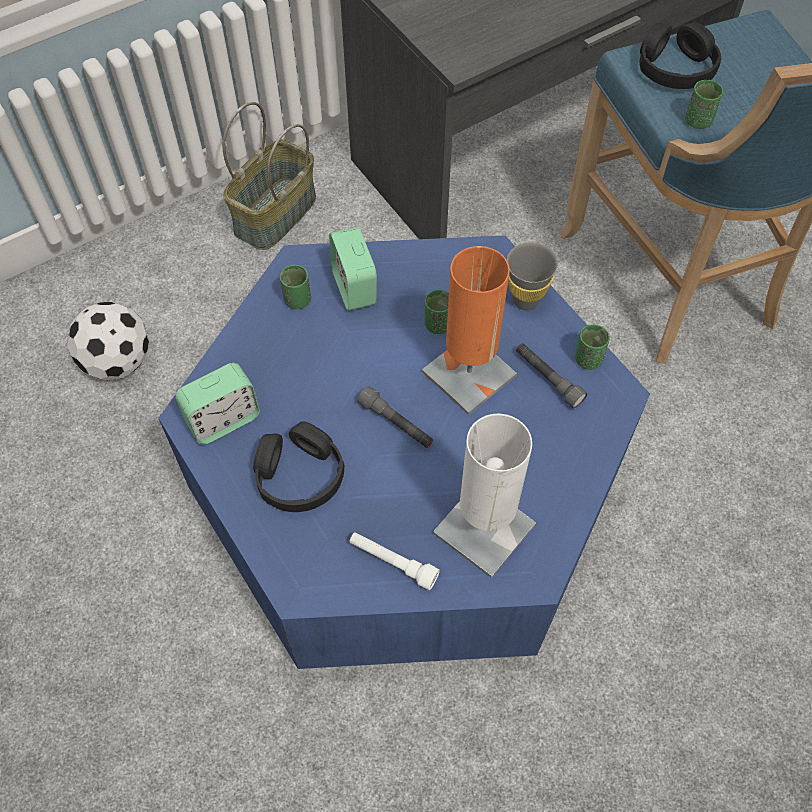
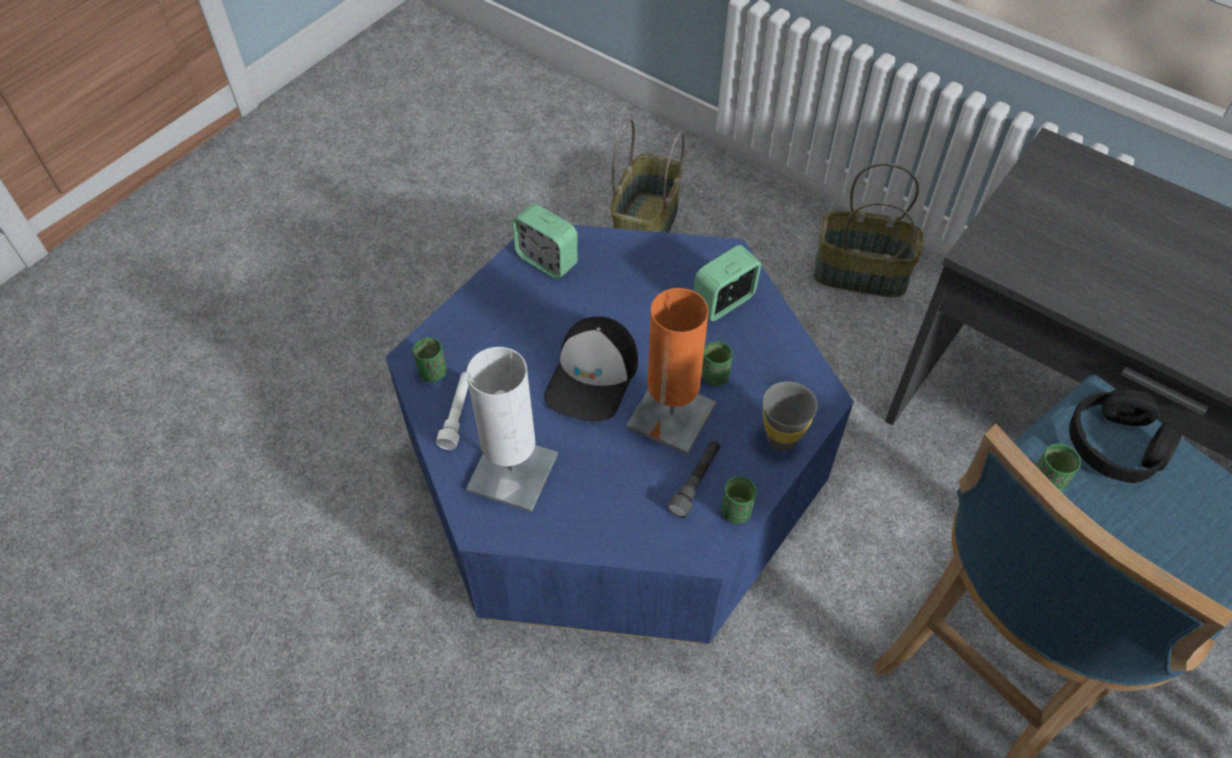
camera: 70 degrees right, 5 degrees down
(119, 362) = (646, 227): football -> basket
(297, 300) = (688, 267): green cup -> green cup (433, 372)
(299, 475) = (515, 326): black headphones -> none
(396, 424) = (593, 376): grey flashlight -> cap

